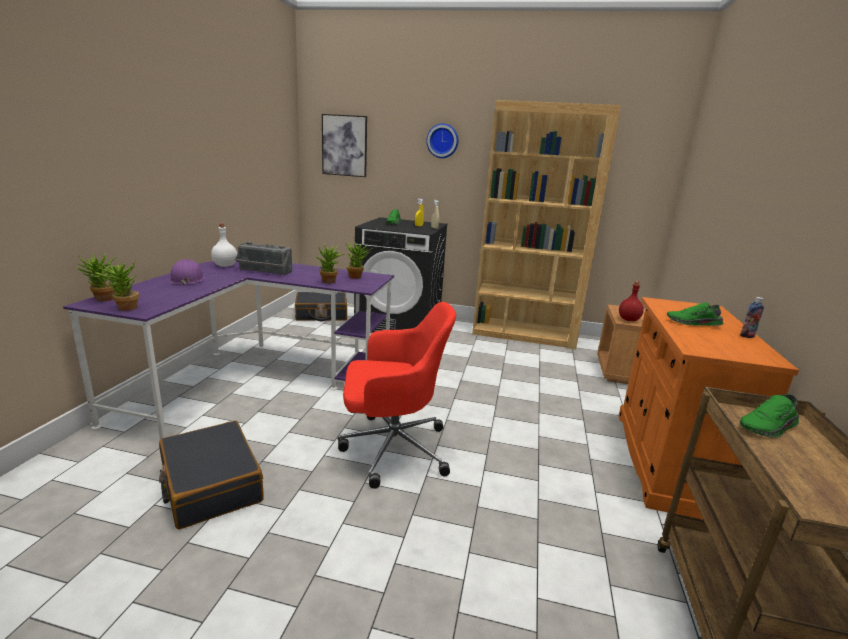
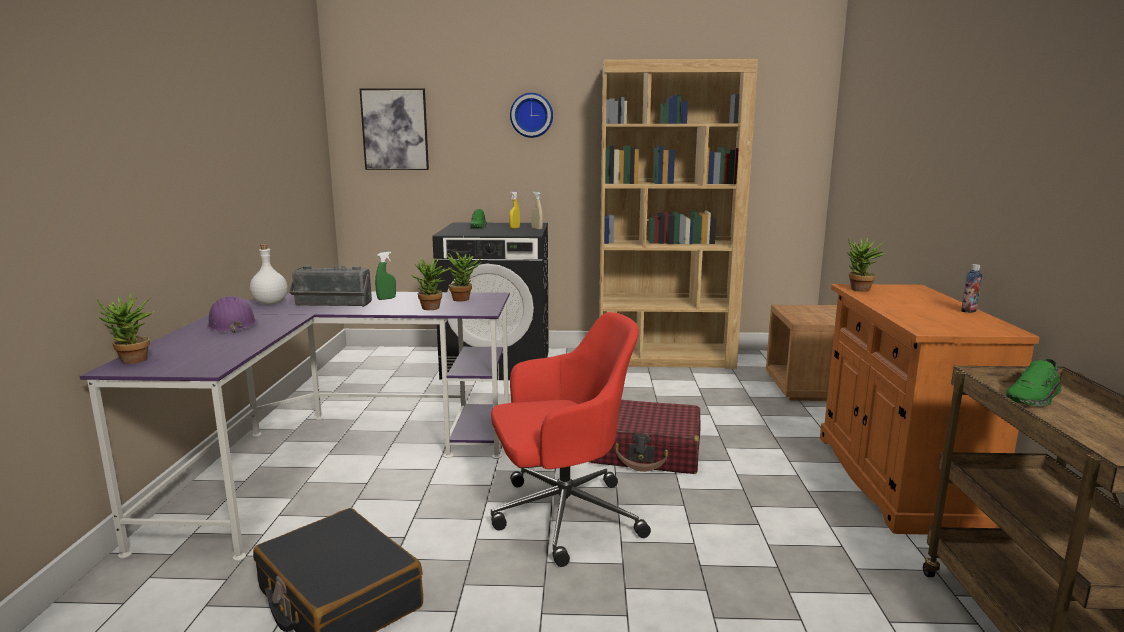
camera: 10 degrees left, 5 degrees down
(123, 309) = (174, 369): potted plant -> potted plant (859, 290)
(304, 270) = (386, 298): none -> green spray bottle
(321, 314) = (383, 365): black suitcase -> none
(476, 406) = (645, 451): none -> red suitcase
(628, 319) = (805, 319): red bottle -> none
(693, 323) = (906, 305): green shoe -> none

